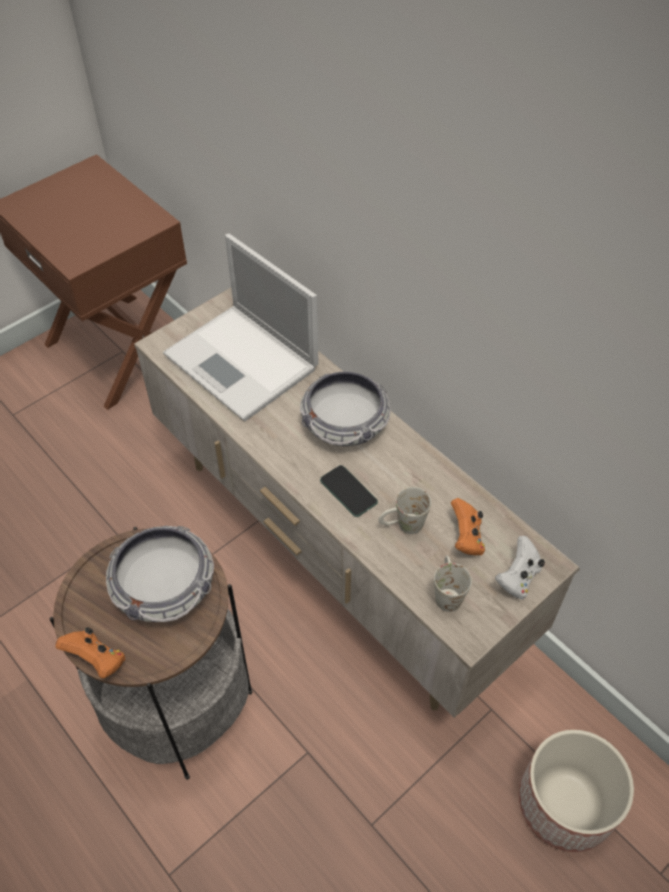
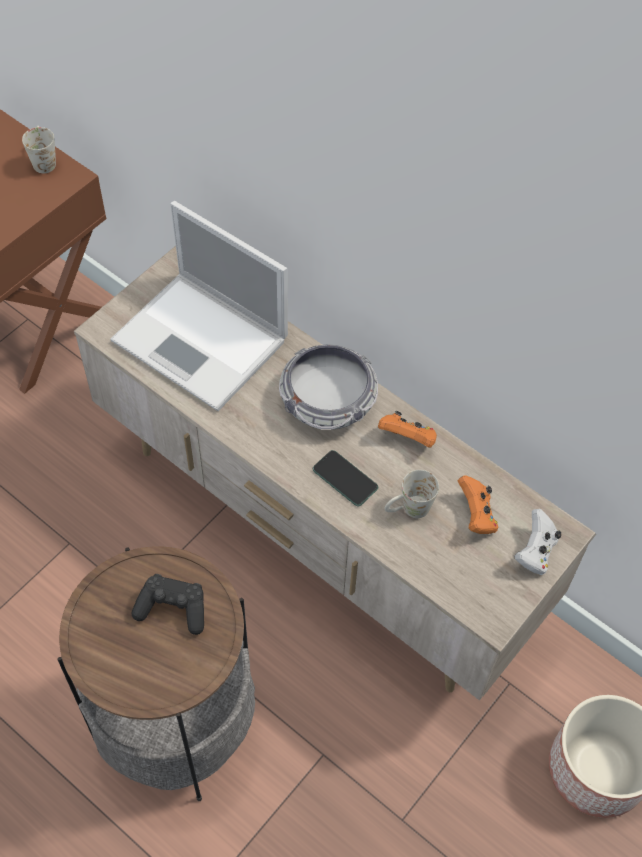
camera: 10 degrees left, 5 degrees up
(97, 660) = (119, 696): orange game controller -> orange game controller (407, 439)
(164, 586) = (173, 608): bowl -> black game controller
(446, 592) = (464, 576): white mug -> white mug (43, 160)

